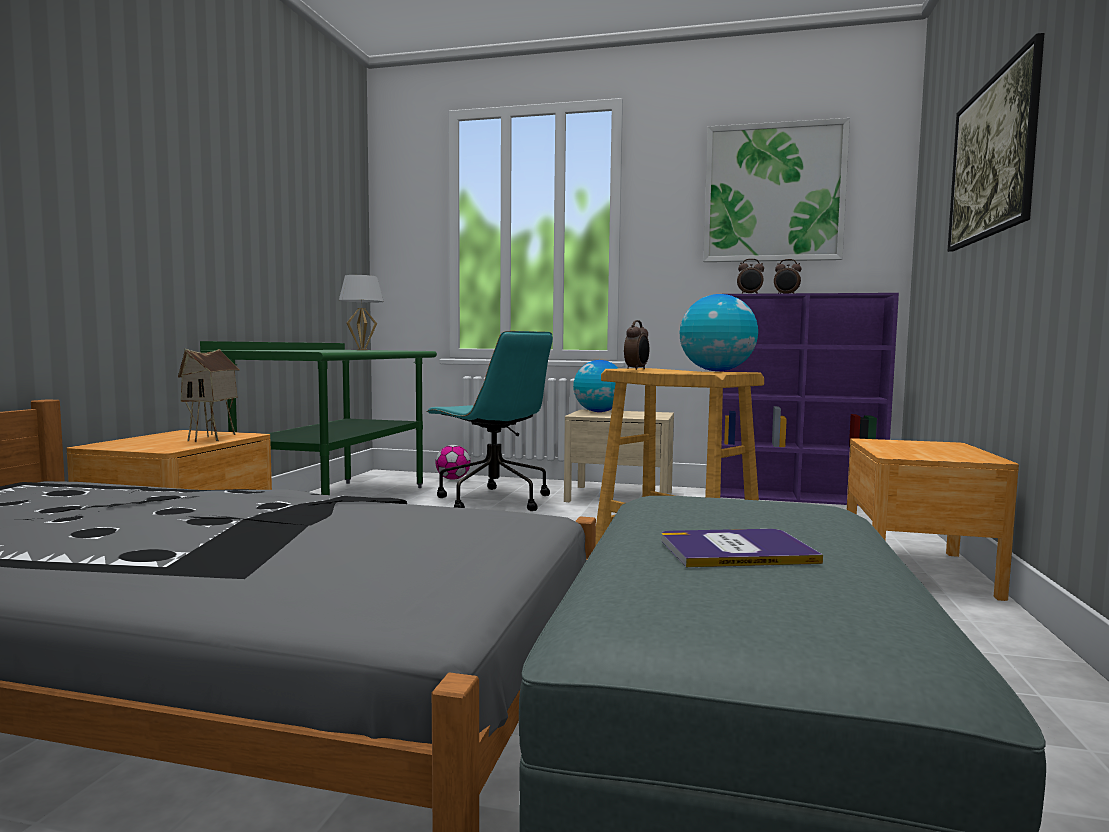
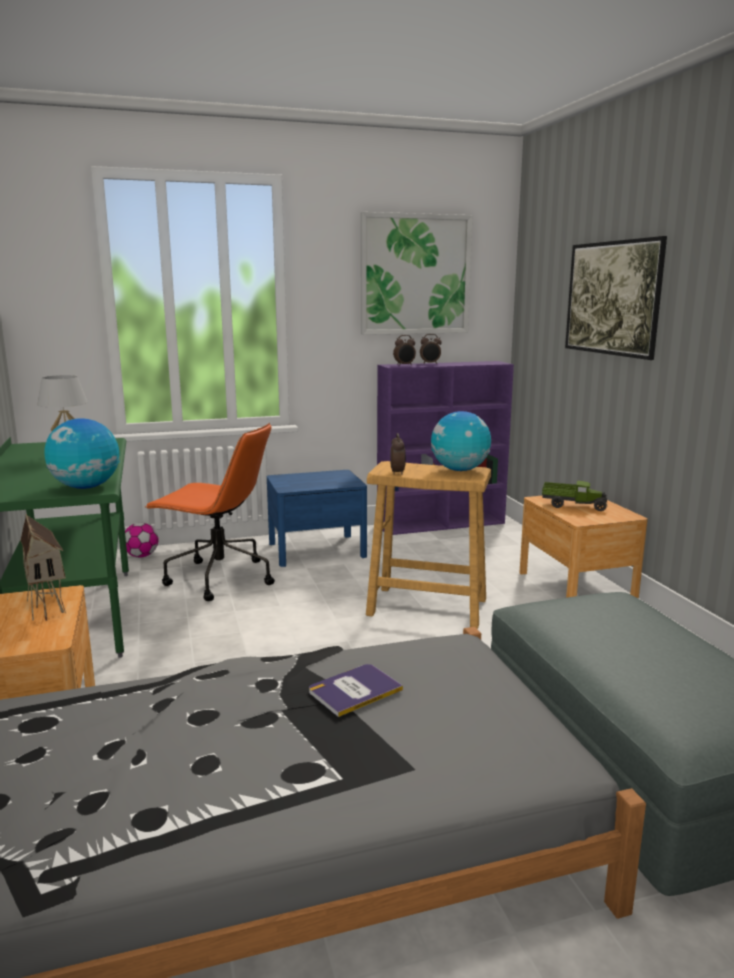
camera: 30 degrees left, 10 degrees up
(492, 500) = (218, 578): turquoise office chair -> orange office chair
(598, 412) = (291, 479): globe -> globe (86, 487)
(619, 496) = (316, 550): beige nightstand -> blue nightstand
(736, 550) = (655, 661): book -> book (354, 690)
(911, 447) = (573, 505): none -> toy truck

